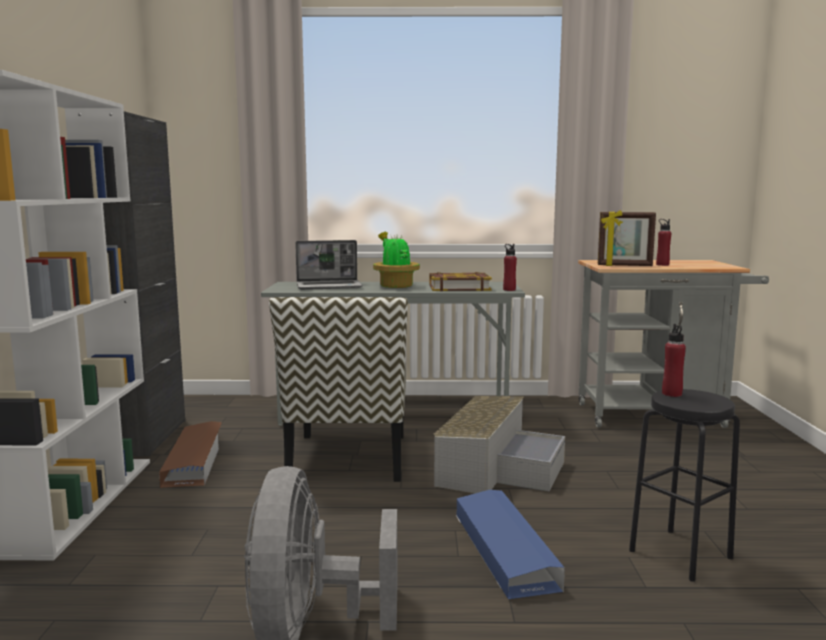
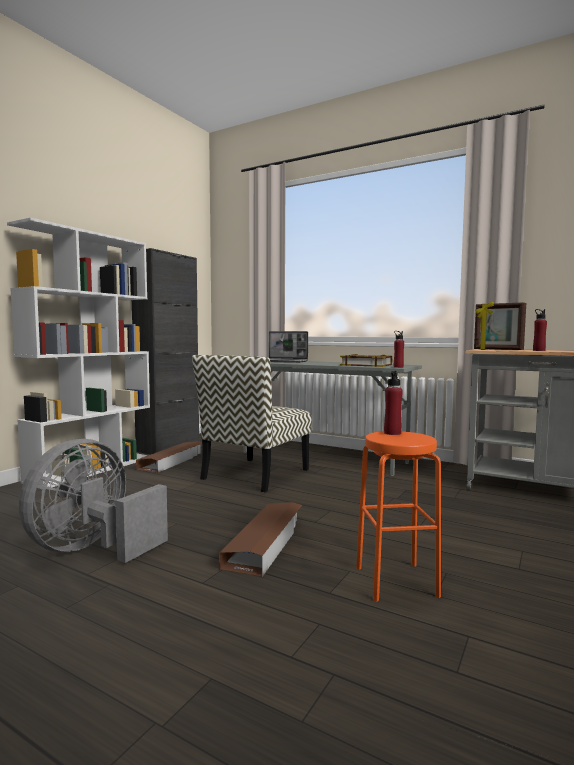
camera: 30 degrees right, 5 degrees down
(395, 286) = (325, 363): potted plant -> none
(497, 467) = (343, 497): grey storage box -> none
(504, 550) = (266, 543): blue storage box -> brown storage box
(680, 554) = (396, 581): black stool -> orange stool

